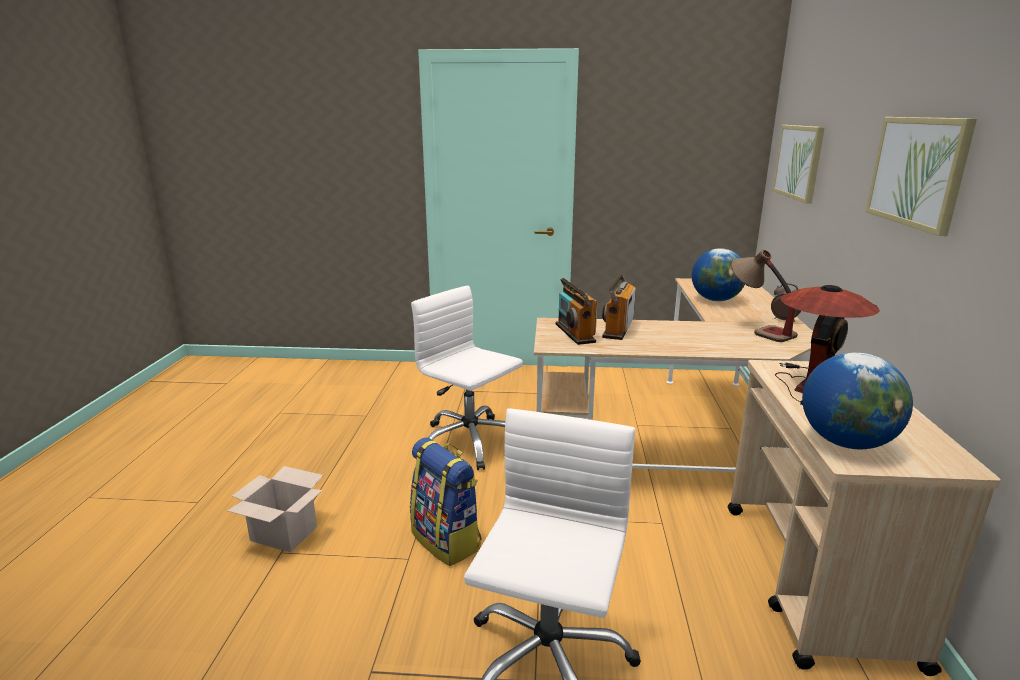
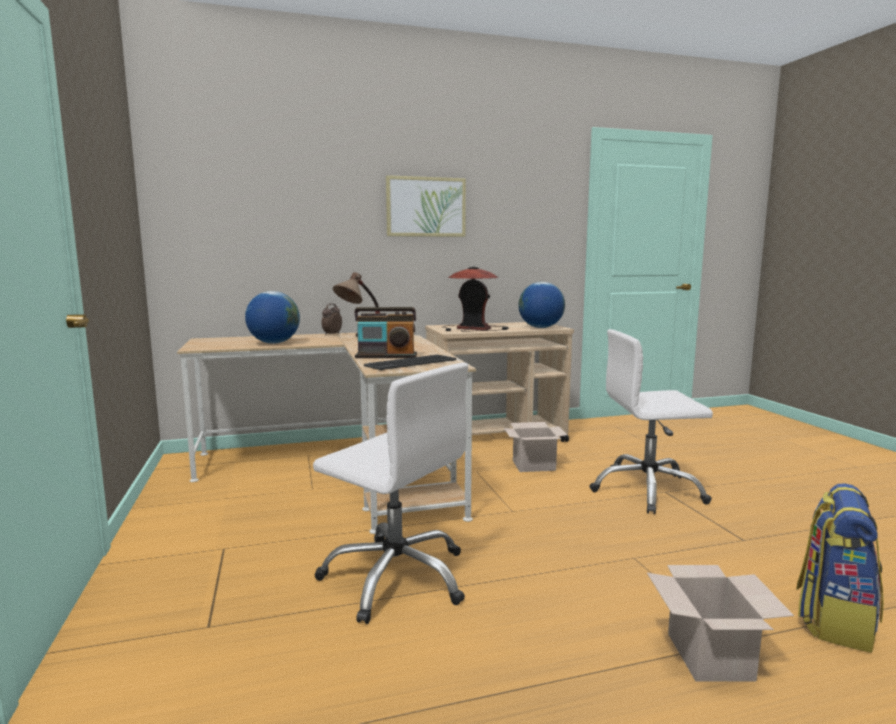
camera: 110 degrees left, 10 degrees down
(447, 540) = (589, 545): backpack -> backpack (833, 619)
(469, 442) = (396, 577): white office chair -> white office chair turned 75 degrees counterclockwise
(574, 333) = (410, 363): radio -> keyboard
(675, 580) = (534, 465): none -> cardboard box
(799, 162) = (238, 212): picture -> none

